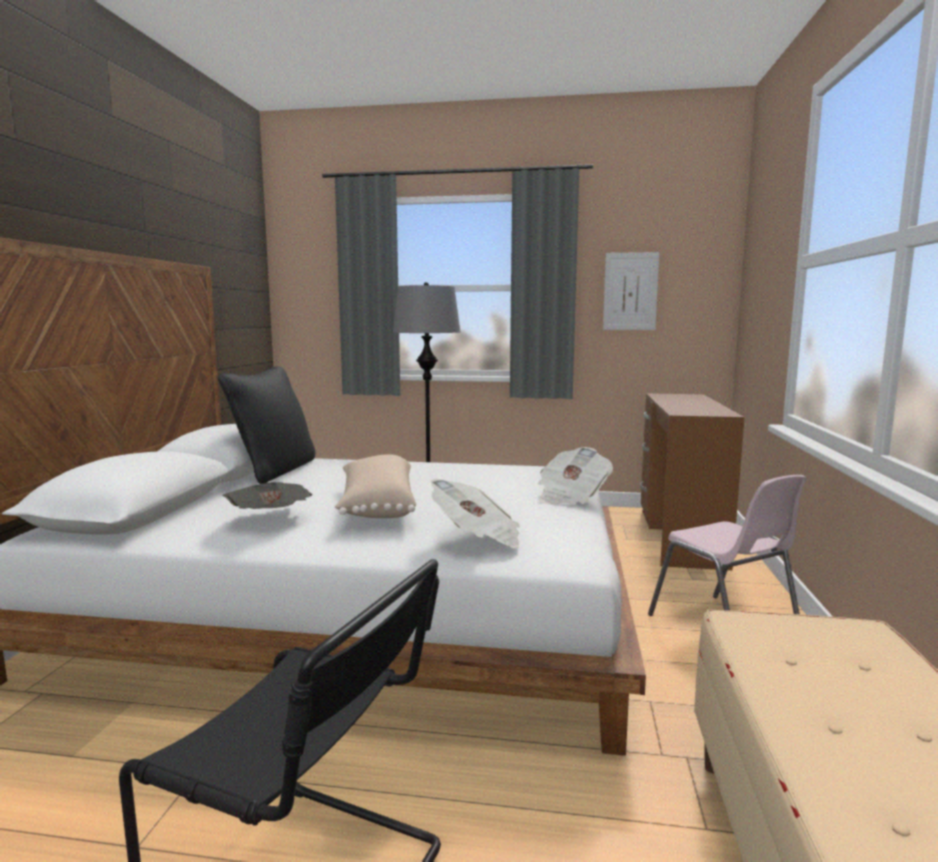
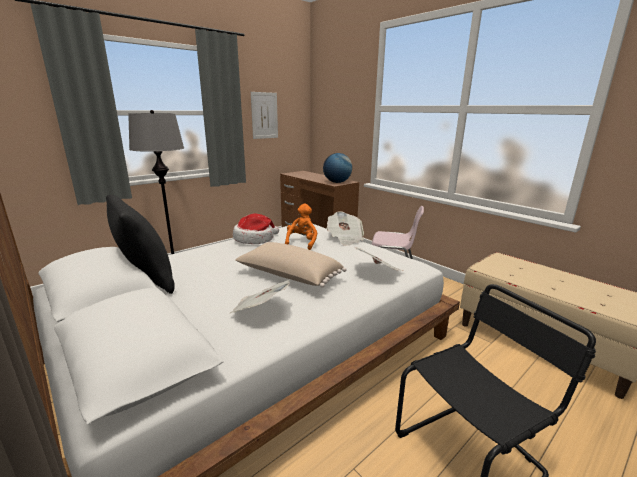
camera: 50 degrees left, 10 degrees up
(455, 466) = (255, 239): none -> hat
(498, 484) = (302, 242): none -> orange plush toy
(695, 412) = (337, 182): none -> globe

